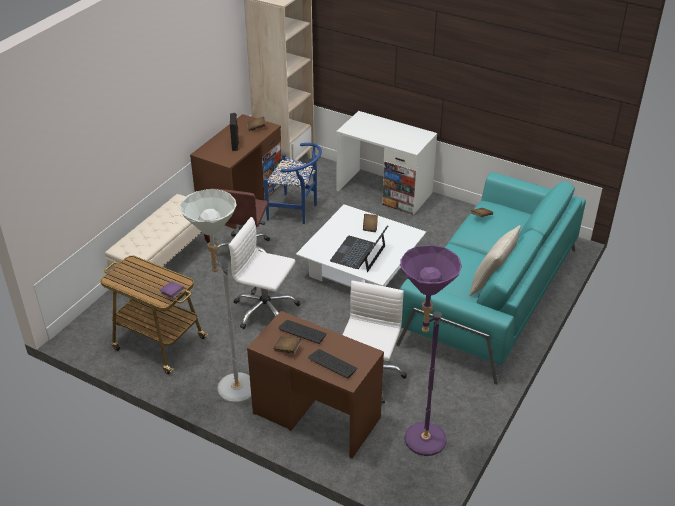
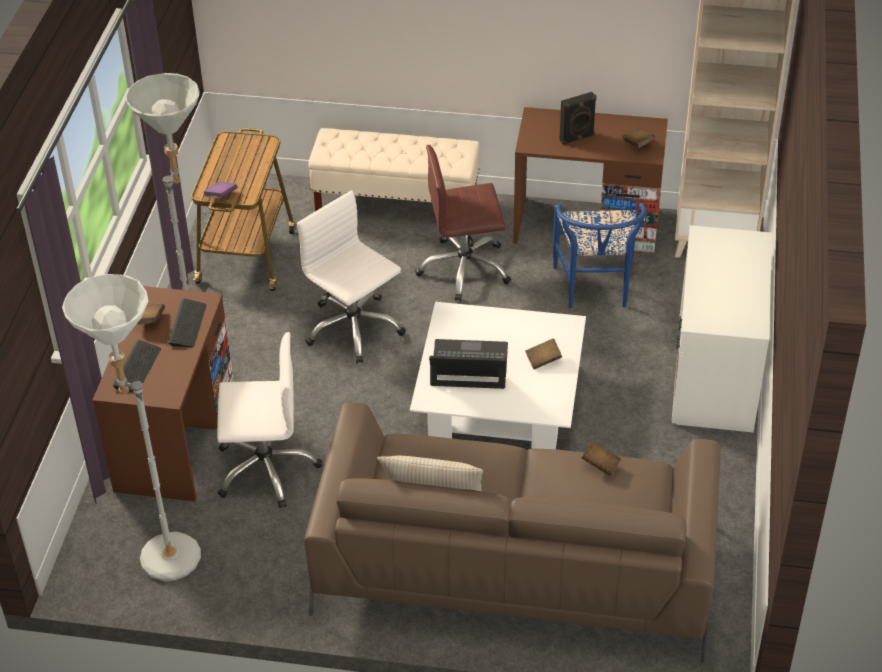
camera: 70 degrees right, 5 degrees up
(265, 310) = (353, 328): white office chair -> white office chair turned 45 degrees counterclockwise
(418, 444) = (160, 552): purple floor lamp -> white floor lamp
(491, 295) = (514, 567): turquoise sofa -> brown sofa

